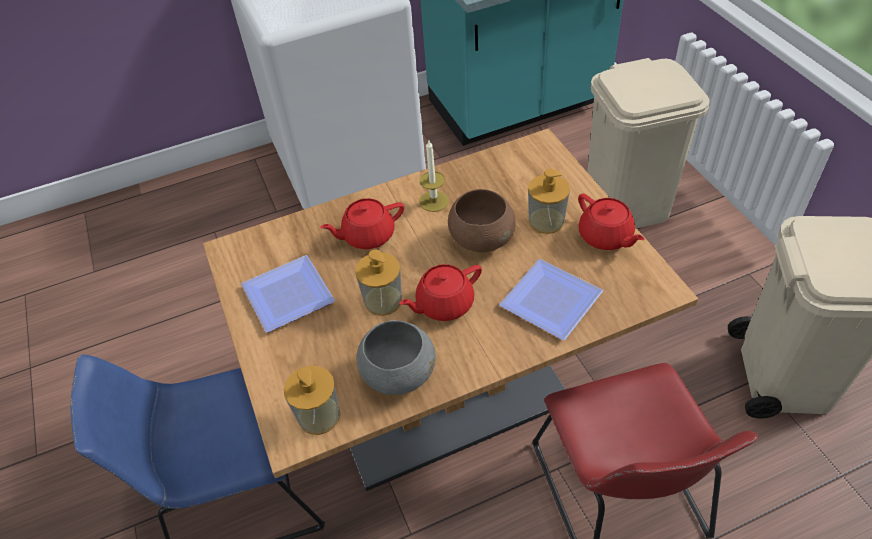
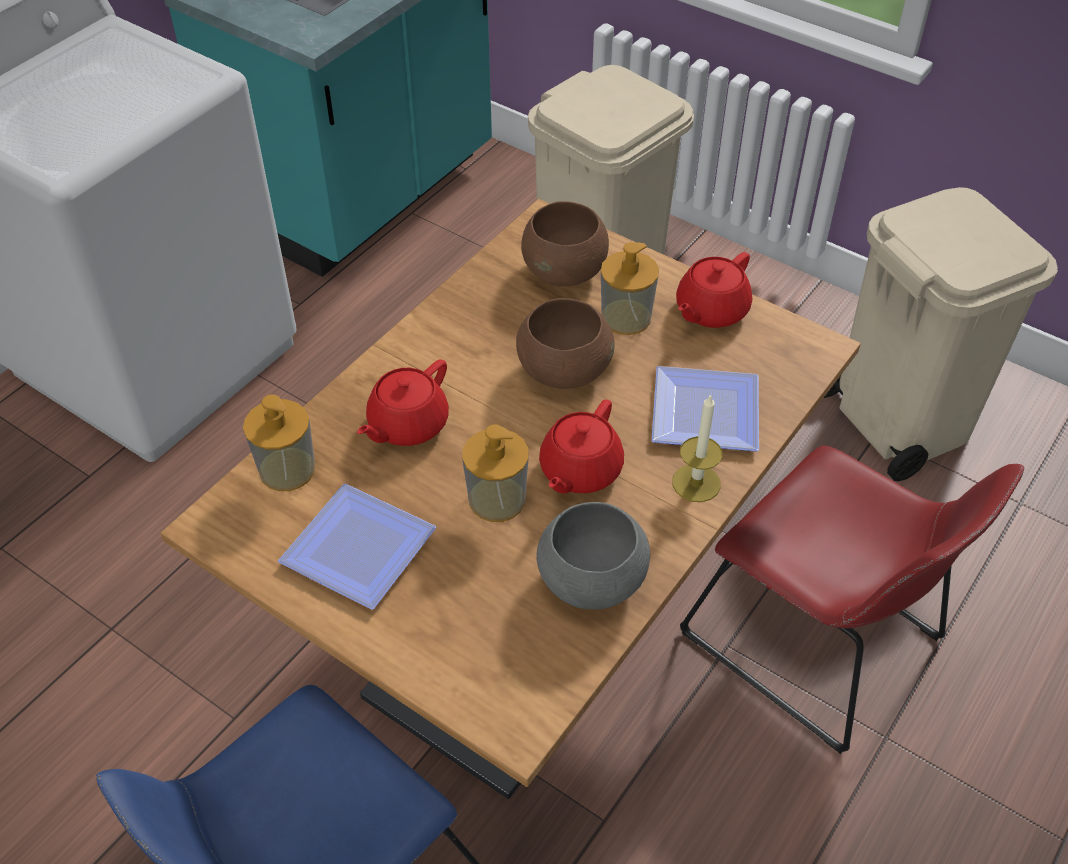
camera: 35 degrees left, 0 degrees up
(319, 415) = (530, 679): soap dispenser -> soap dispenser (287, 469)
(434, 201) = (462, 345): candle -> candle (696, 483)
(530, 179) = (565, 271): none -> brown bowl
(606, 237) = (710, 310): red teapot -> red teapot turned 105 degrees clockwise

